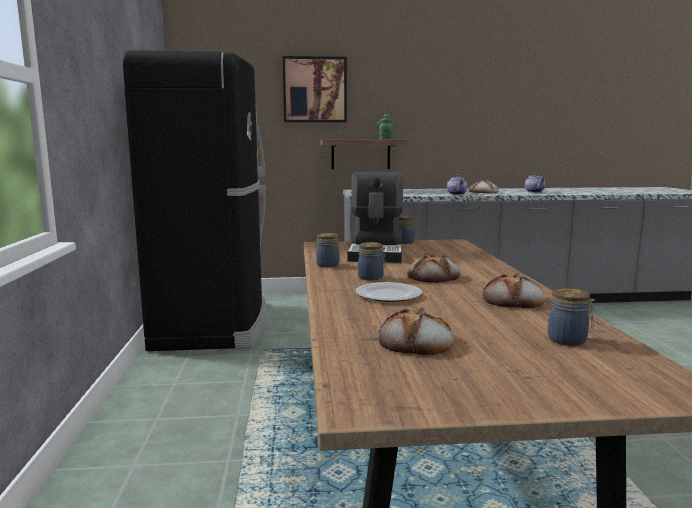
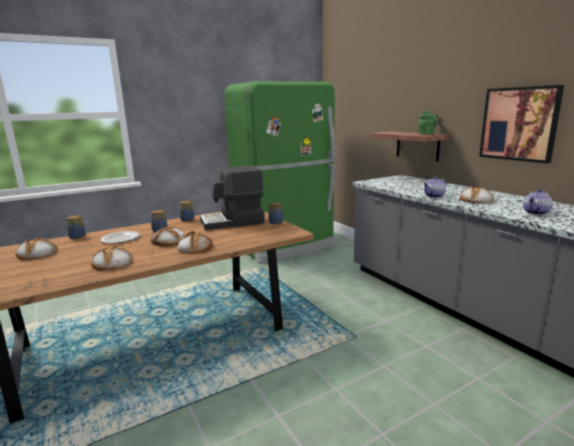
camera: 65 degrees right, 5 degrees up
(214, 324) = (285, 246): black fridge -> green fridge
(314, 90) = (391, 89): picture -> picture (518, 124)
(475, 269) = (195, 247): none -> bread
(569, 340) = (28, 280): jar -> jar (77, 237)

